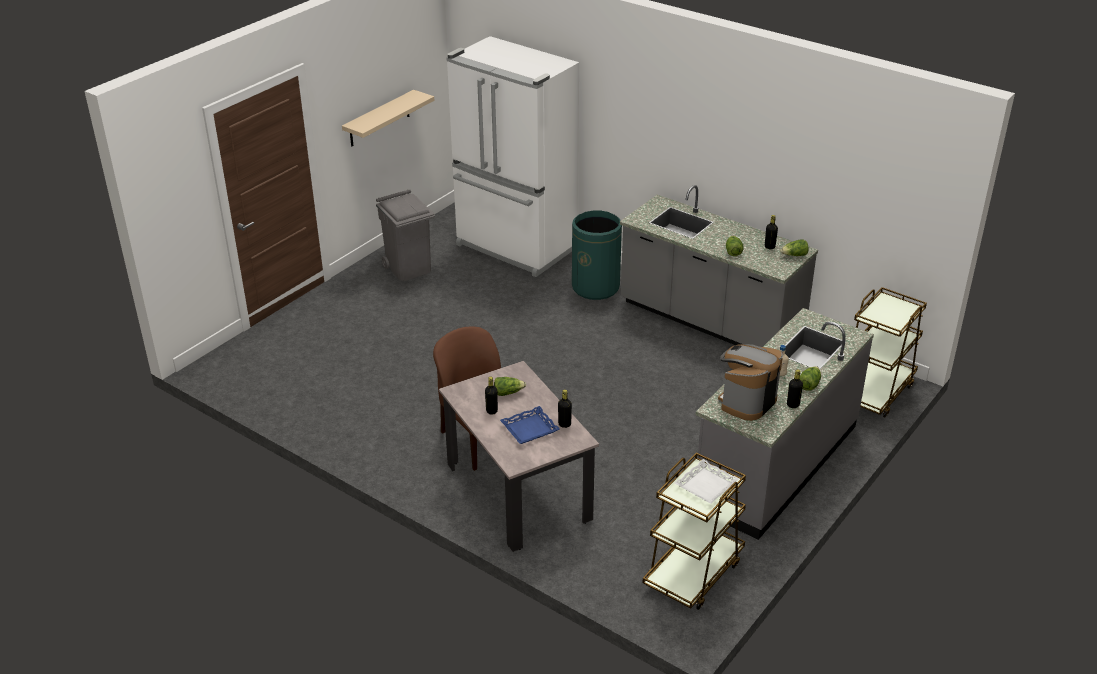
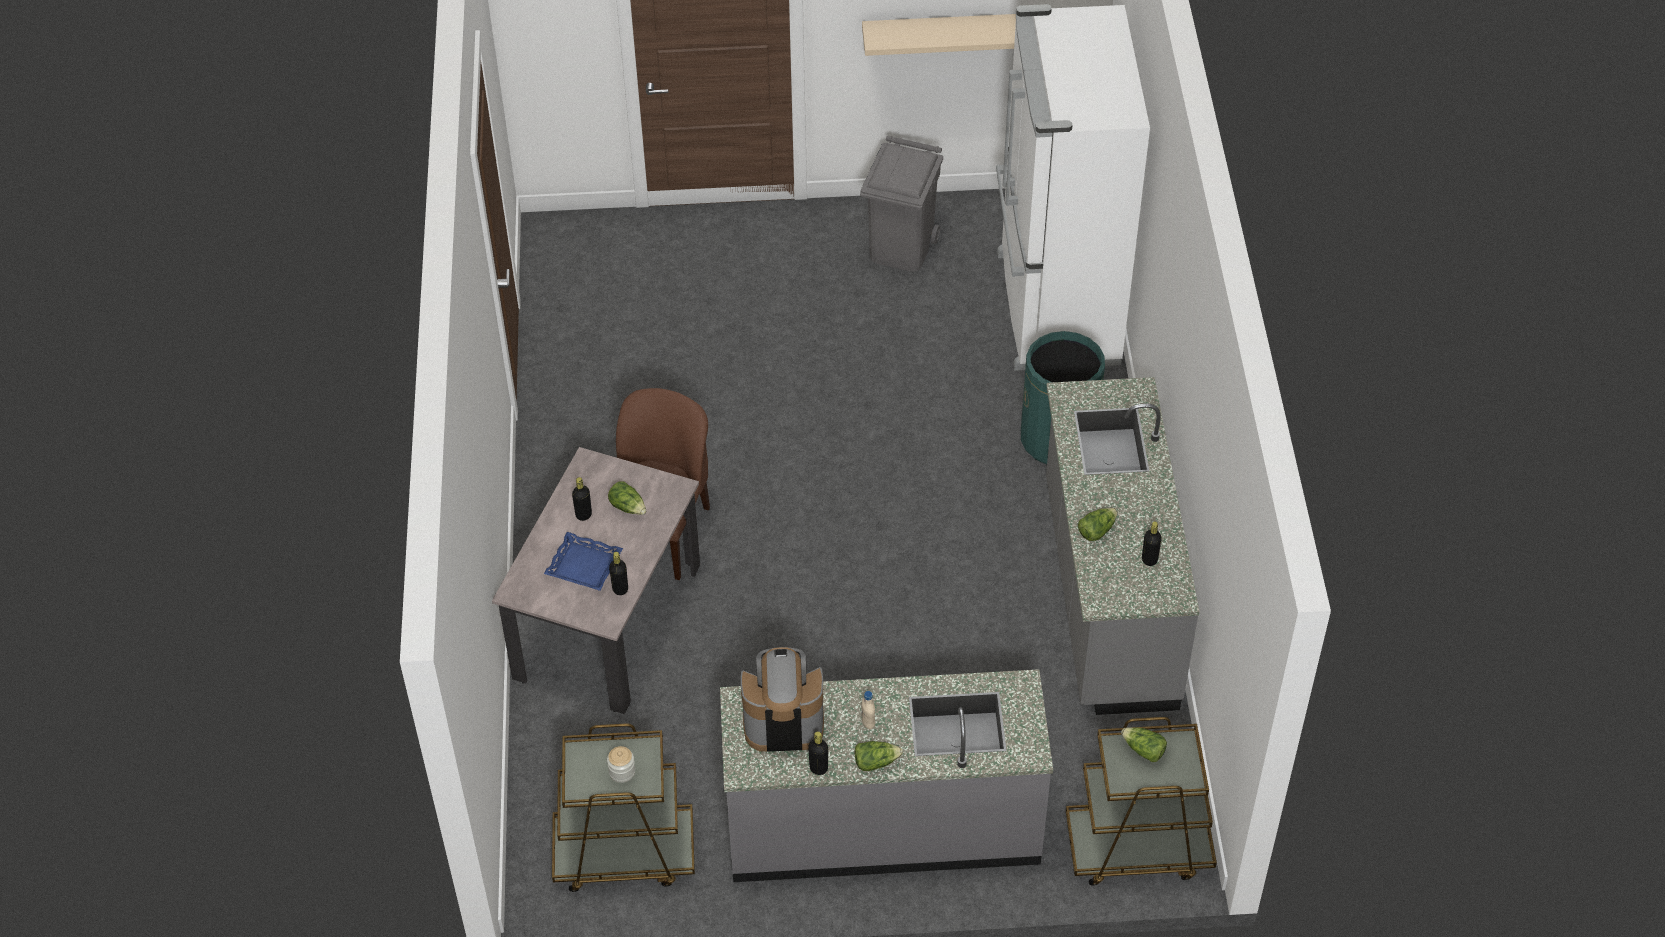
camera: 50 degrees right, 15 degrees up
(706, 485) = (622, 772): white tray -> jar
(794, 255) = (1156, 595): lettuce -> lettuce (1143, 750)

